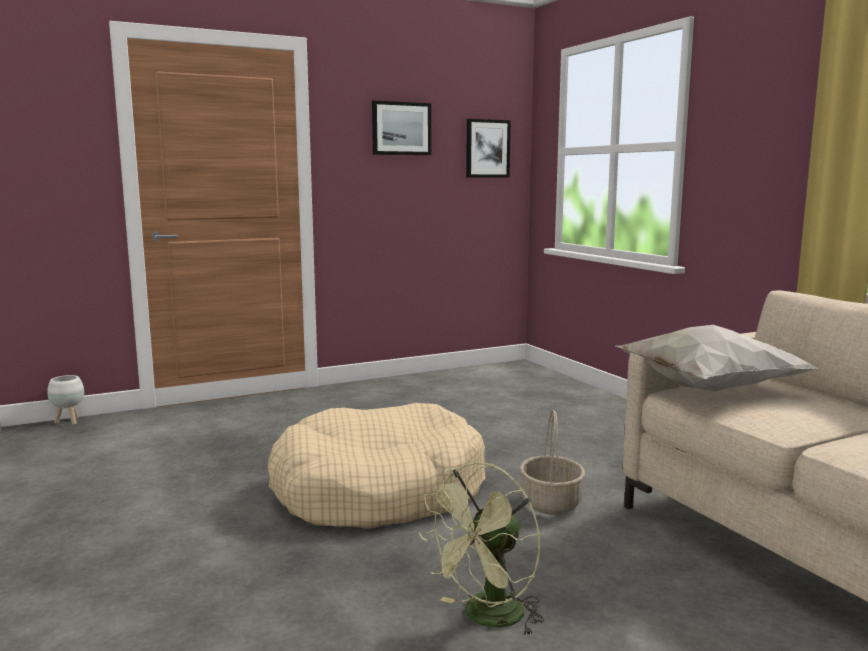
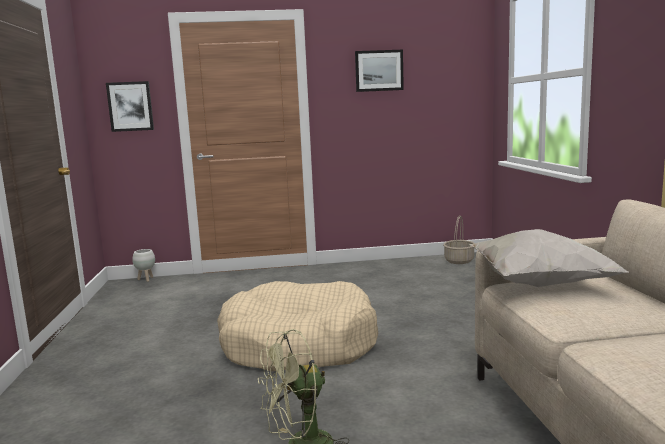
camera: 20 degrees right, 0 degrees up
(487, 148) = (453, 81): picture -> picture (130, 106)
(550, 503) = (418, 368): basket -> basket (459, 260)

